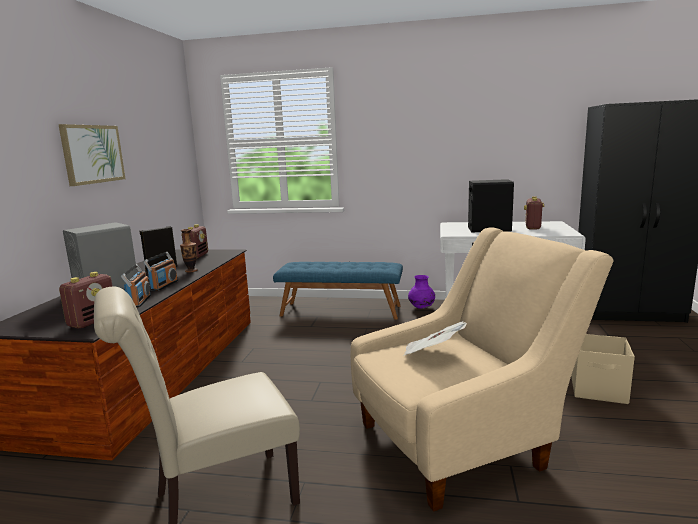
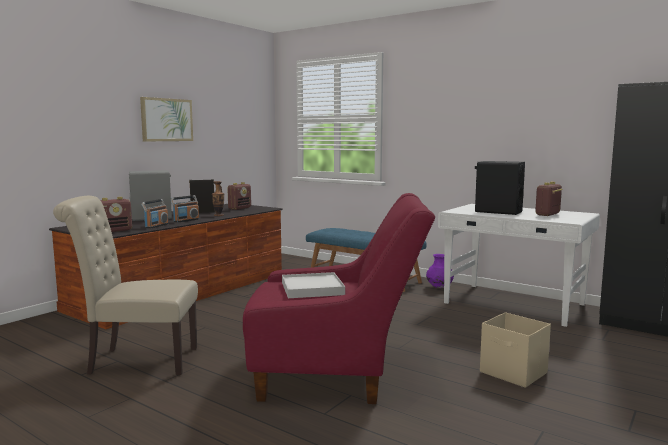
camera: 25 degrees right, 5 degrees down
(432, 354) = (312, 288): newspaper -> white tray
(462, 440) = (336, 373): beige armchair -> red armchair

